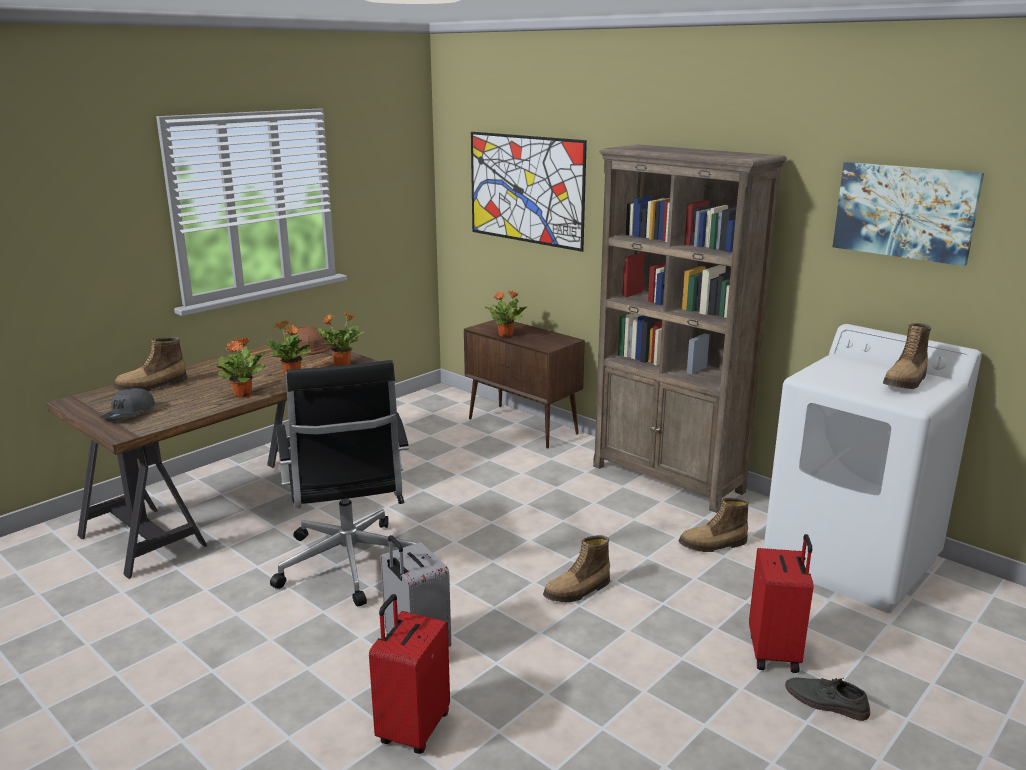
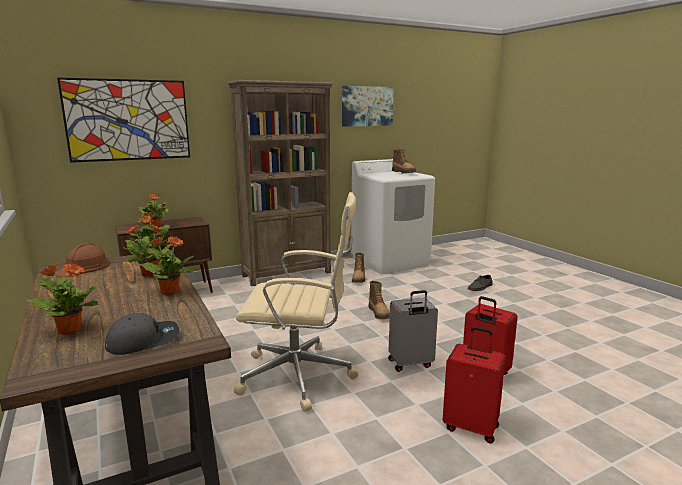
camera: 70 degrees left, 5 degrees down
(129, 413) = (143, 340): grey cap -> grey cap turned 60 degrees counterclockwise
(152, 386) = (69, 330): boot -> potted plant
(350, 566) = (300, 376): black office chair -> beige office chair
(775, 653) = (447, 287): red suitcase -> red suitcase (471, 427)

